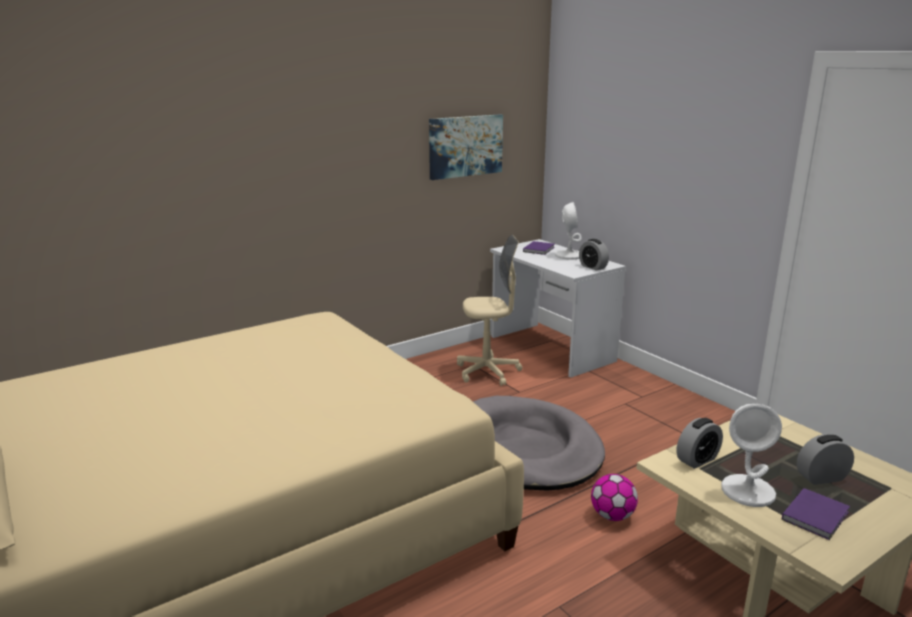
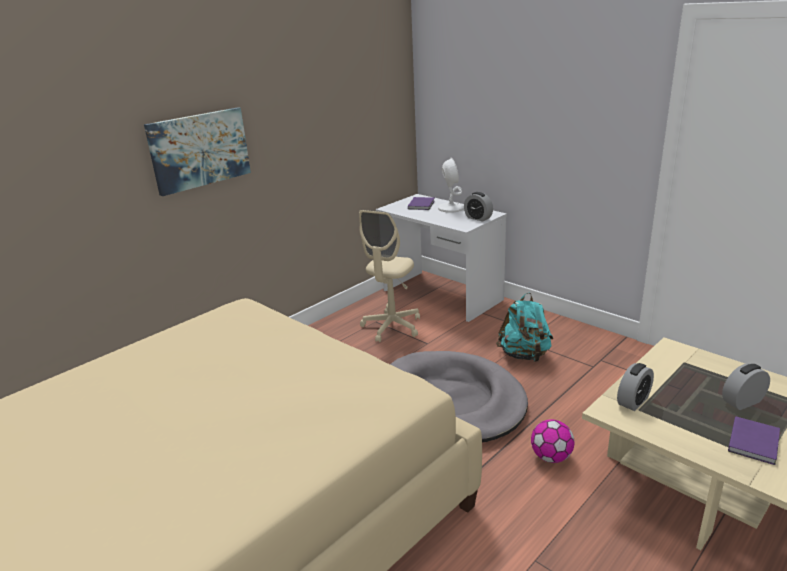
camera: 10 degrees left, 5 degrees up
(465, 146) = (345, 113): picture -> picture (199, 150)
(488, 372) = (392, 327): beige office chair -> beige office chair turned 135 degrees clockwise
(620, 417) = (524, 355): none -> turquoise backpack
(748, 491) = (689, 427): white table lamp -> none

